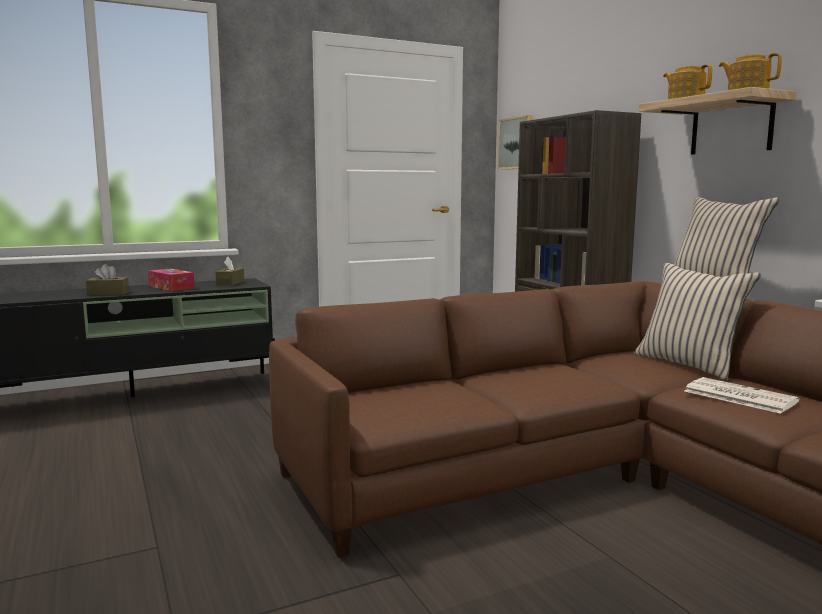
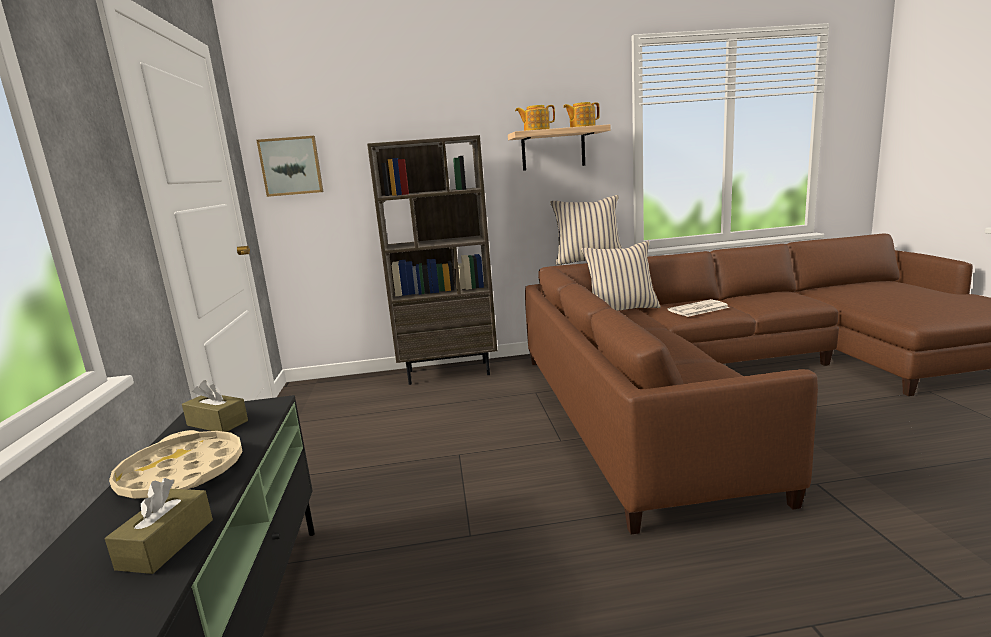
camera: 70 degrees left, 5 degrees up
(171, 287) = (182, 474): tissue box -> beige tray

